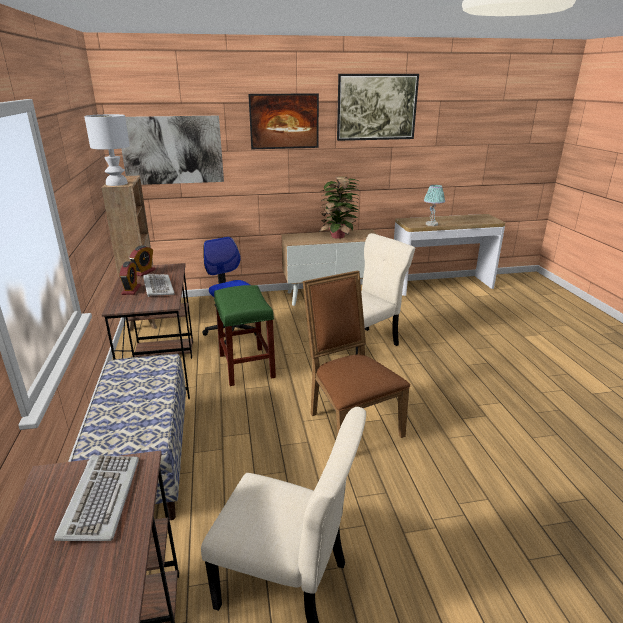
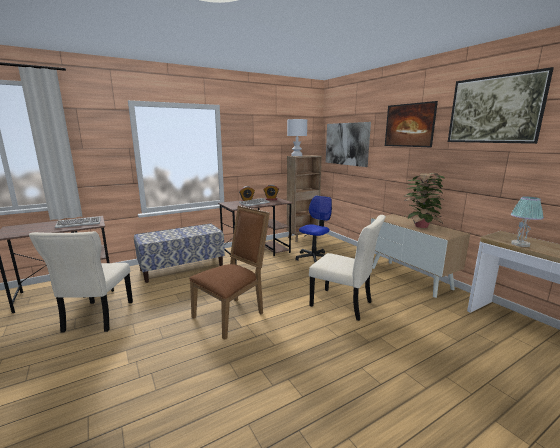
camera: 70 degrees right, 10 degrees down
(247, 366) = (276, 271): green stool -> none

